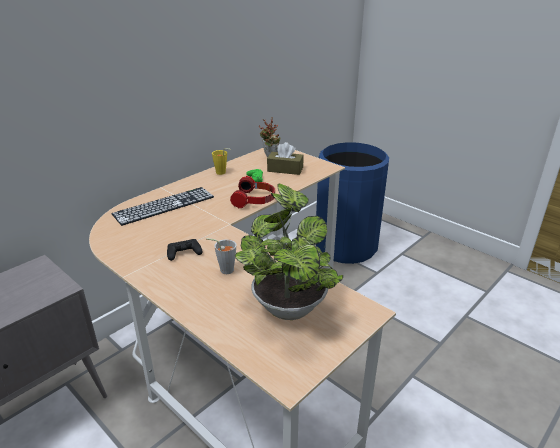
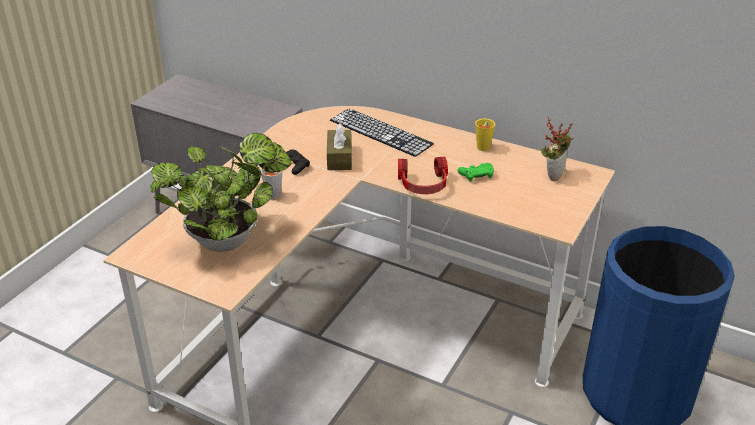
camera: 75 degrees right, 5 degrees up
(285, 169) = (525, 193): brown tissue box -> brown tissue box (339, 158)

